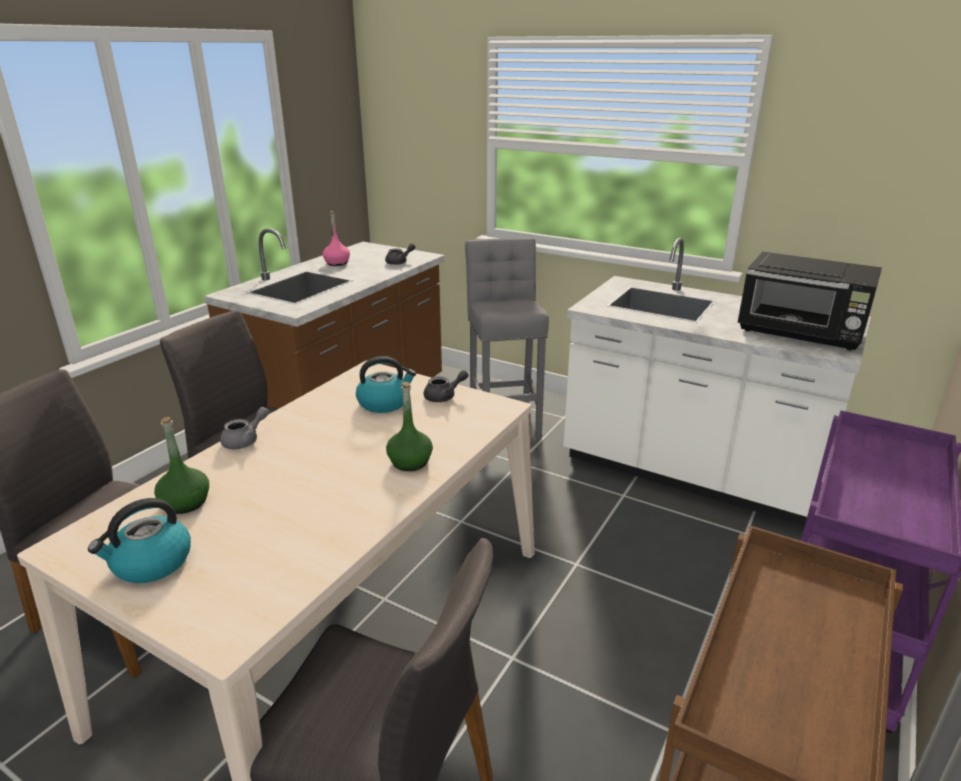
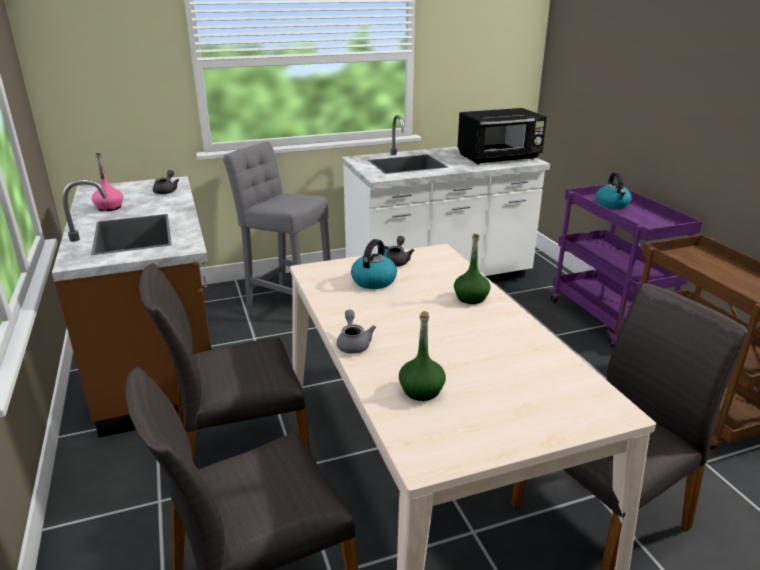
camera: 50 degrees left, 0 degrees up
(151, 563) = (496, 423): kettle -> kettle (612, 204)

